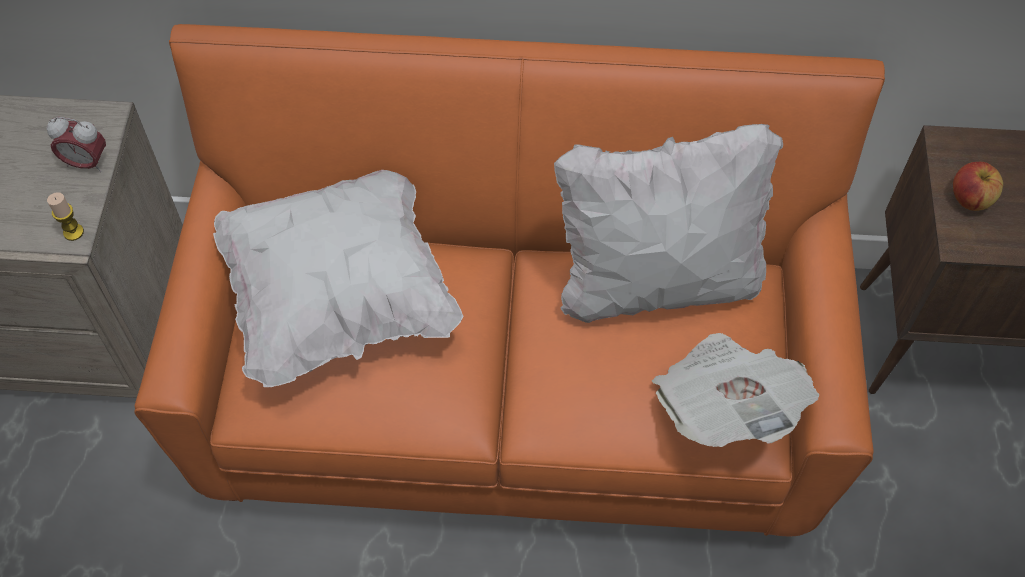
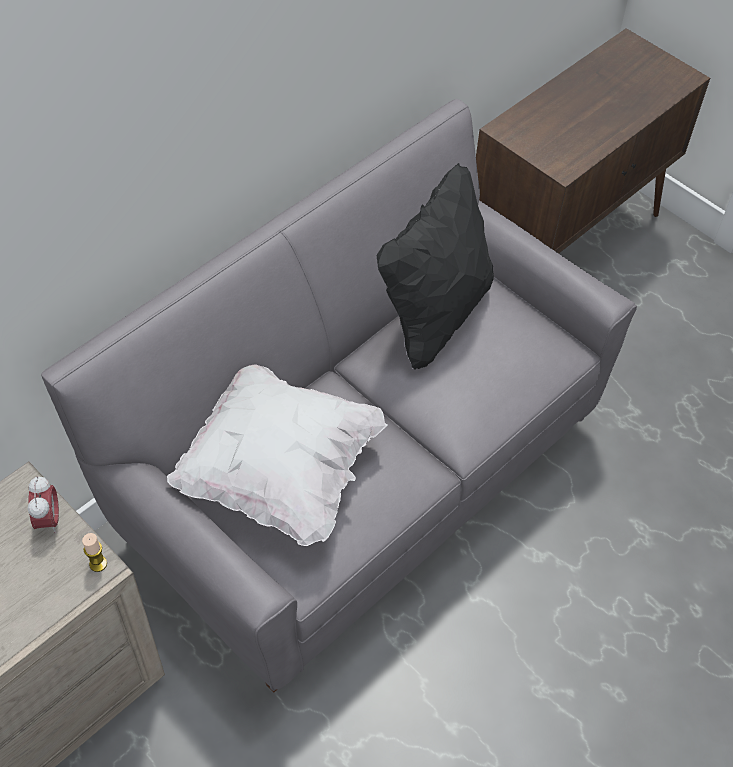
camera: 50 degrees left, 5 degrees down
(86, 163) = (48, 519): alarm clock -> alarm clock turned 60 degrees counterclockwise
(513, 391) = (361, 476): orange sofa -> grey sofa
(656, 282) = (434, 317): white pillow -> black pillow
(726, 405) = (540, 345): newspaper -> none
(970, 199) = (542, 148): apple -> none

